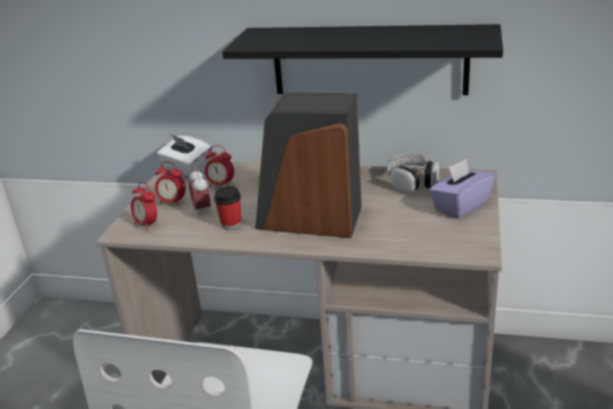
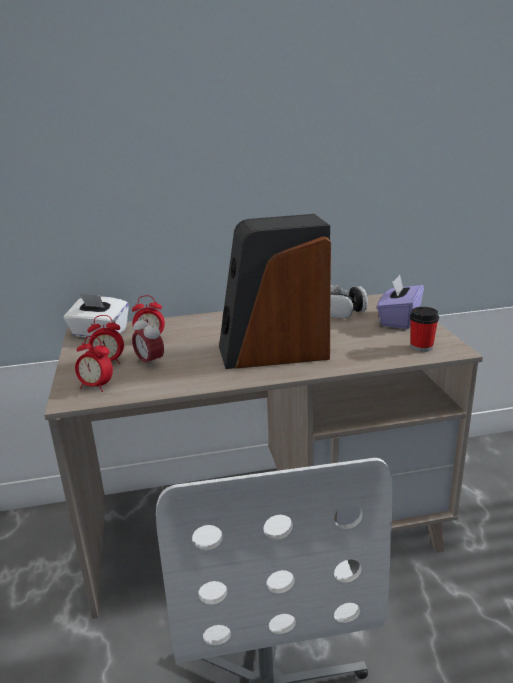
camera: 25 degrees left, 5 degrees down
(231, 224) = (195, 369): cup -> cup (421, 347)
(369, 60) = (282, 198): black shelf -> none

